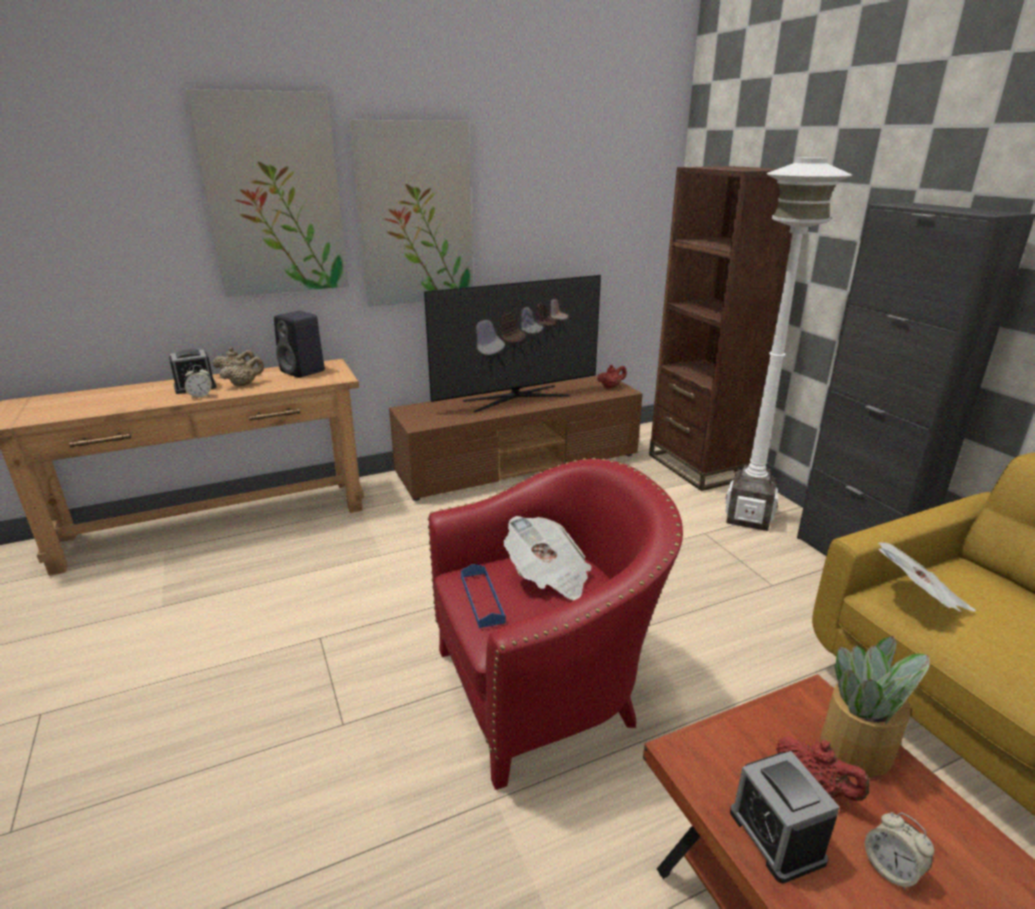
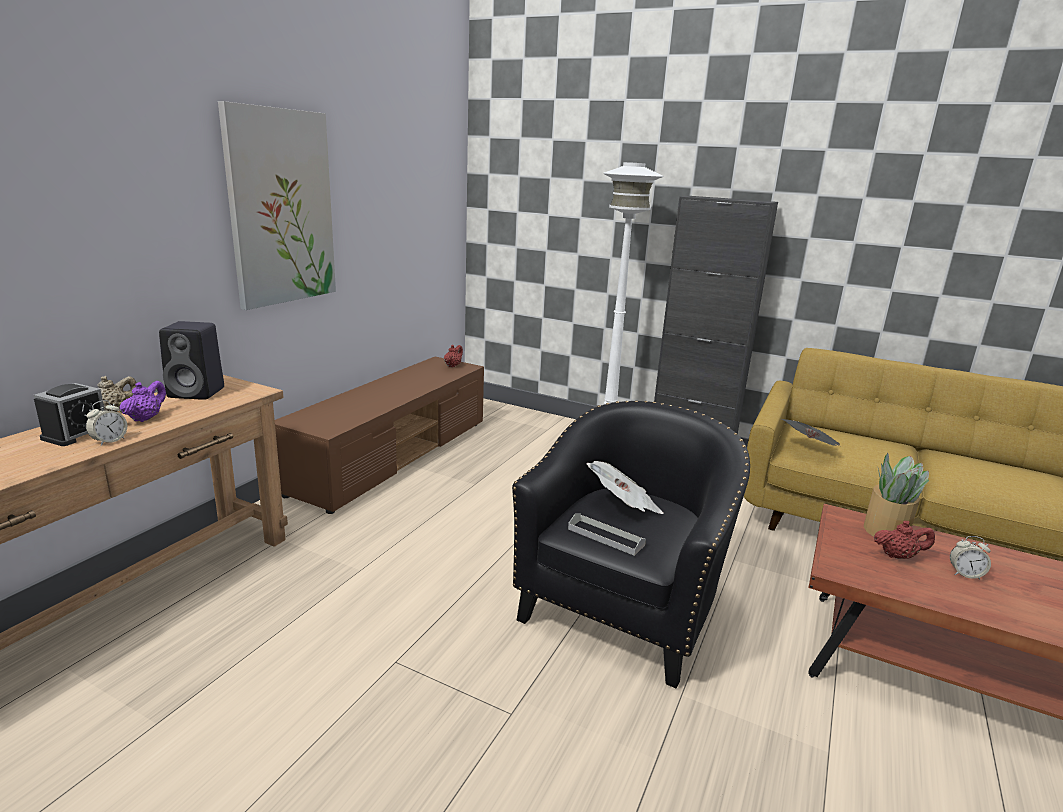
camera: 40 degrees left, 5 degrees down
(244, 384) = (146, 418): beige teapot -> purple teapot
(274, 196) = (140, 184): picture -> none
(482, 599) = (605, 537): blue tray -> grey tray
(515, 398) = (386, 389): television -> none
(547, 689) = (623, 608): red armchair -> black armchair
(697, 466) = (534, 421): brown bookcase -> none
(776, 836) = (917, 585): alarm clock -> none

